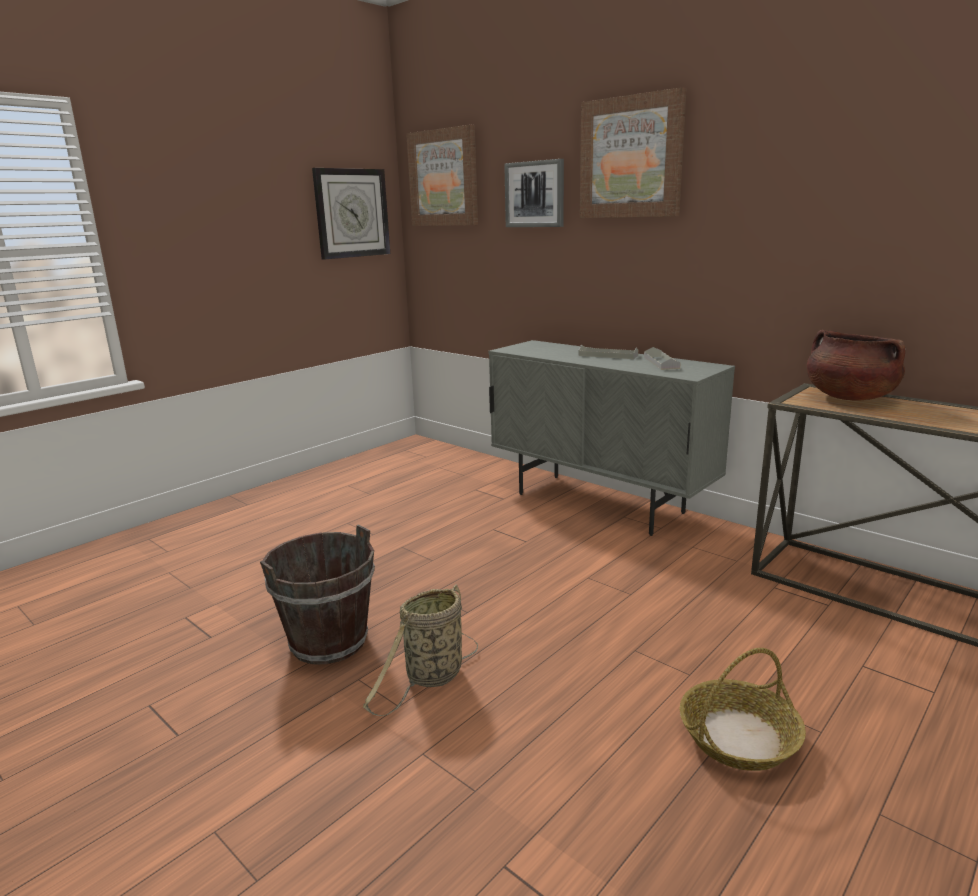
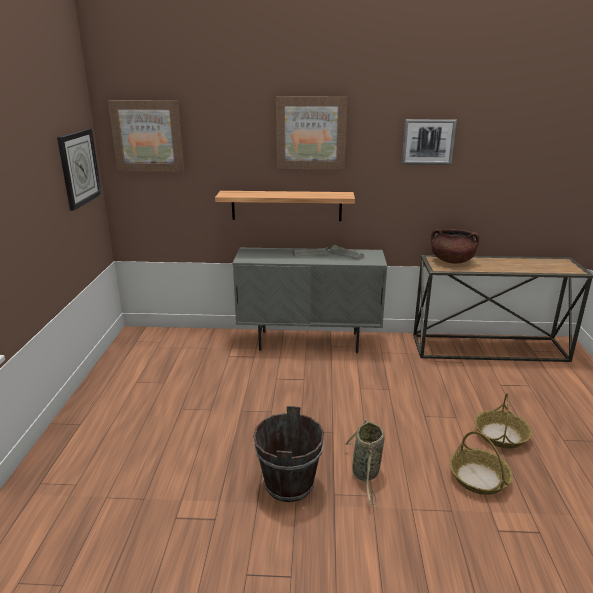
camera: 40 degrees left, 5 degrees up
(535, 194) = (236, 151): picture -> picture (428, 142)
(593, 775) = (479, 478): none -> basket
(594, 279) = (286, 205): none -> shelf

